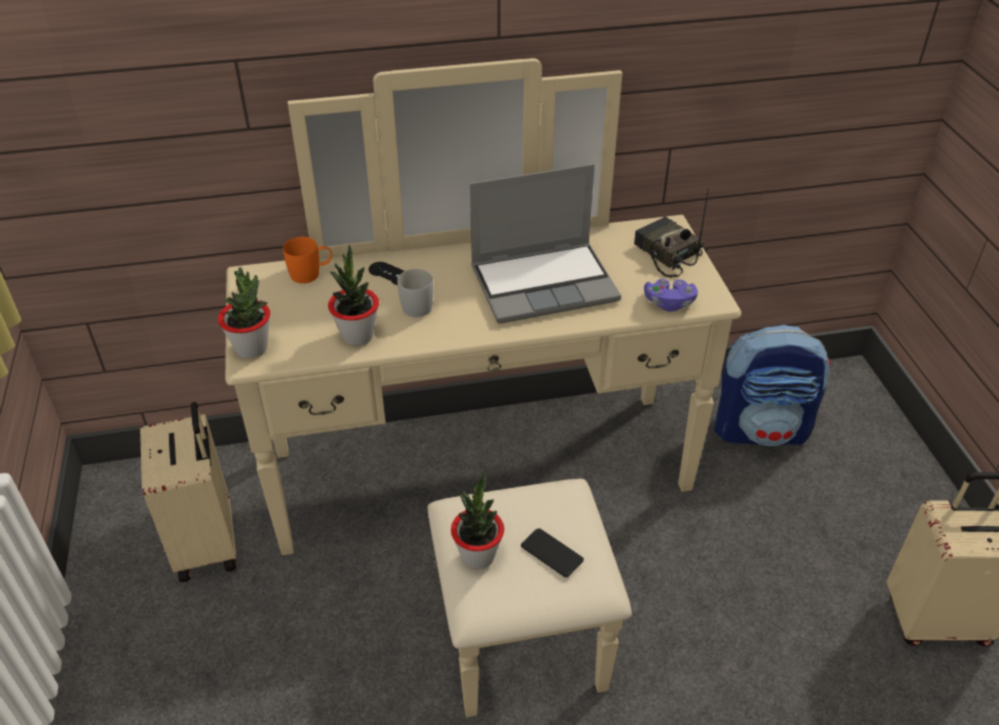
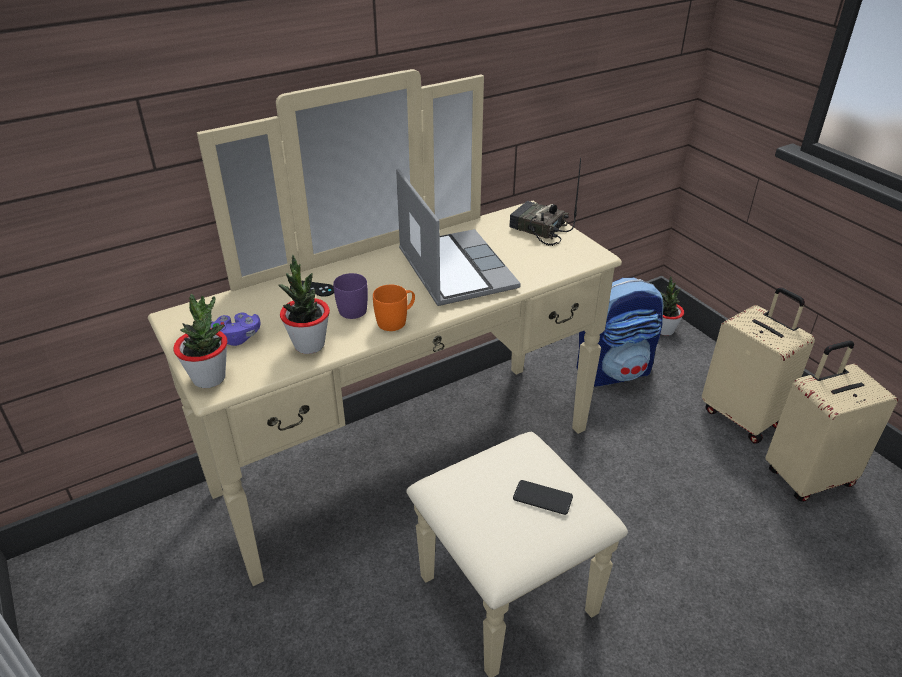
camera: 20 degrees left, 5 degrees down
(209, 544) = (174, 597): beige suitcase -> beige suitcase (742, 416)
(311, 274) = (236, 303): orange mug -> orange mug (396, 320)
(417, 304) = (350, 308): white mug -> purple mug
(478, 556) = (480, 519): potted plant -> potted plant (664, 330)
(545, 283) = (454, 269): laptop -> laptop turned 75 degrees counterclockwise
(669, 303) = (563, 264): purple game controller -> purple game controller (236, 338)

